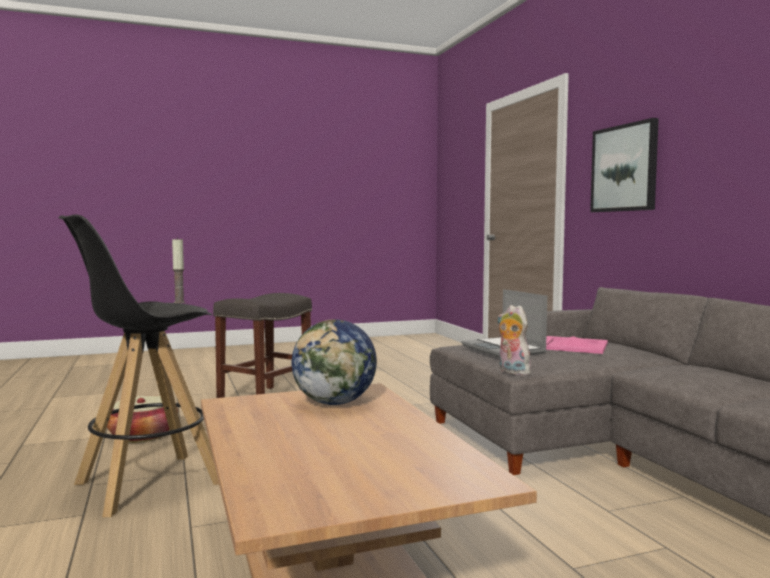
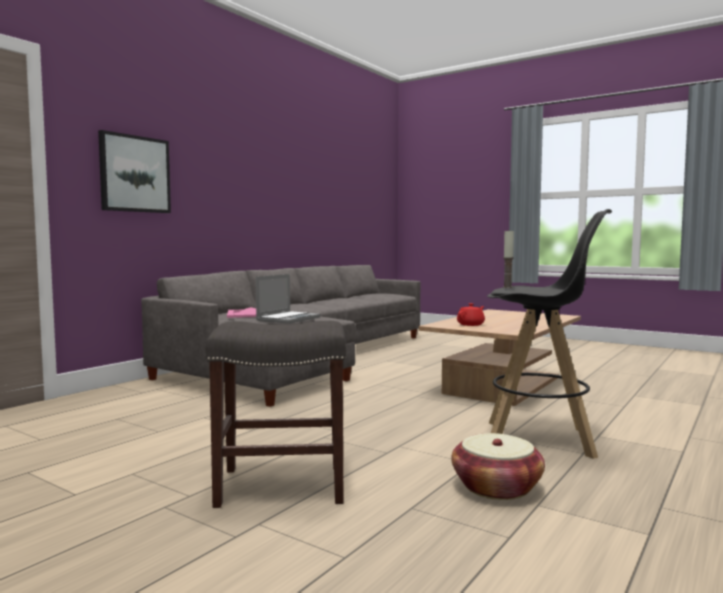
camera: 125 degrees left, 0 degrees up
(335, 403) = (471, 324): globe -> red teapot
(511, 372) = (338, 320): plush toy -> none

